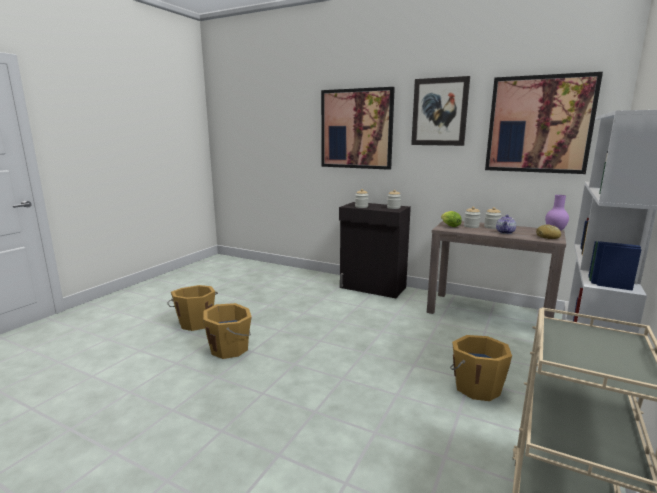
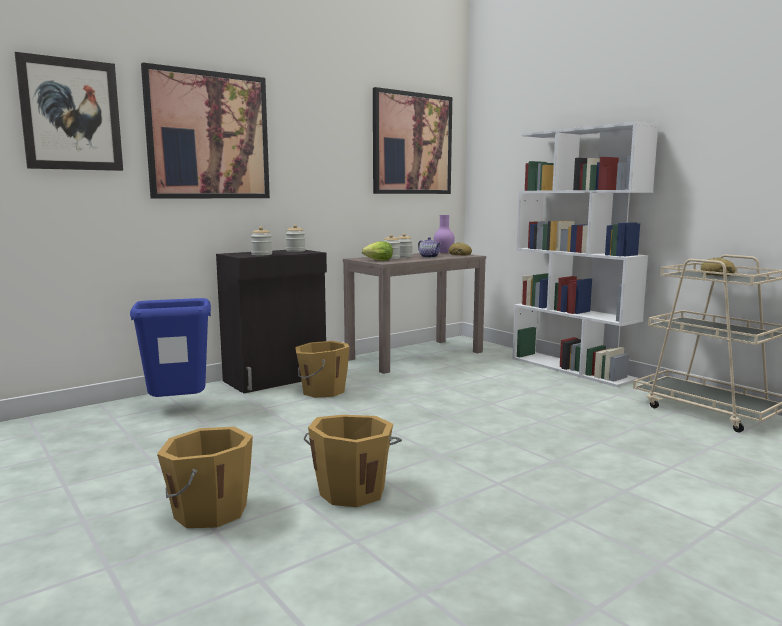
camera: 65 degrees left, 5 degrees down
(304, 282) = (179, 408): none -> blue trash can
(439, 112) = (321, 121): picture -> picture (71, 115)
(476, 387) = (545, 392): orange bucket -> orange bucket (322, 391)
(604, 349) = (717, 275): none -> bread

